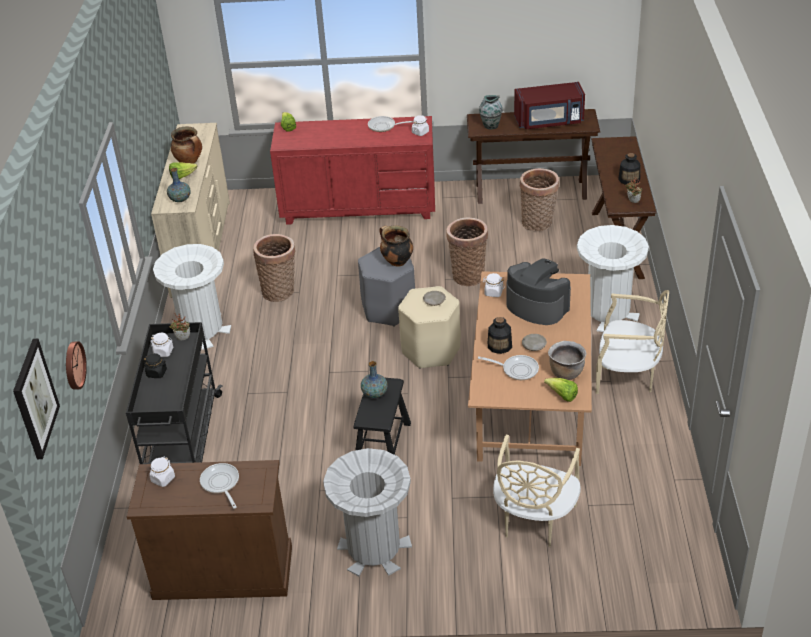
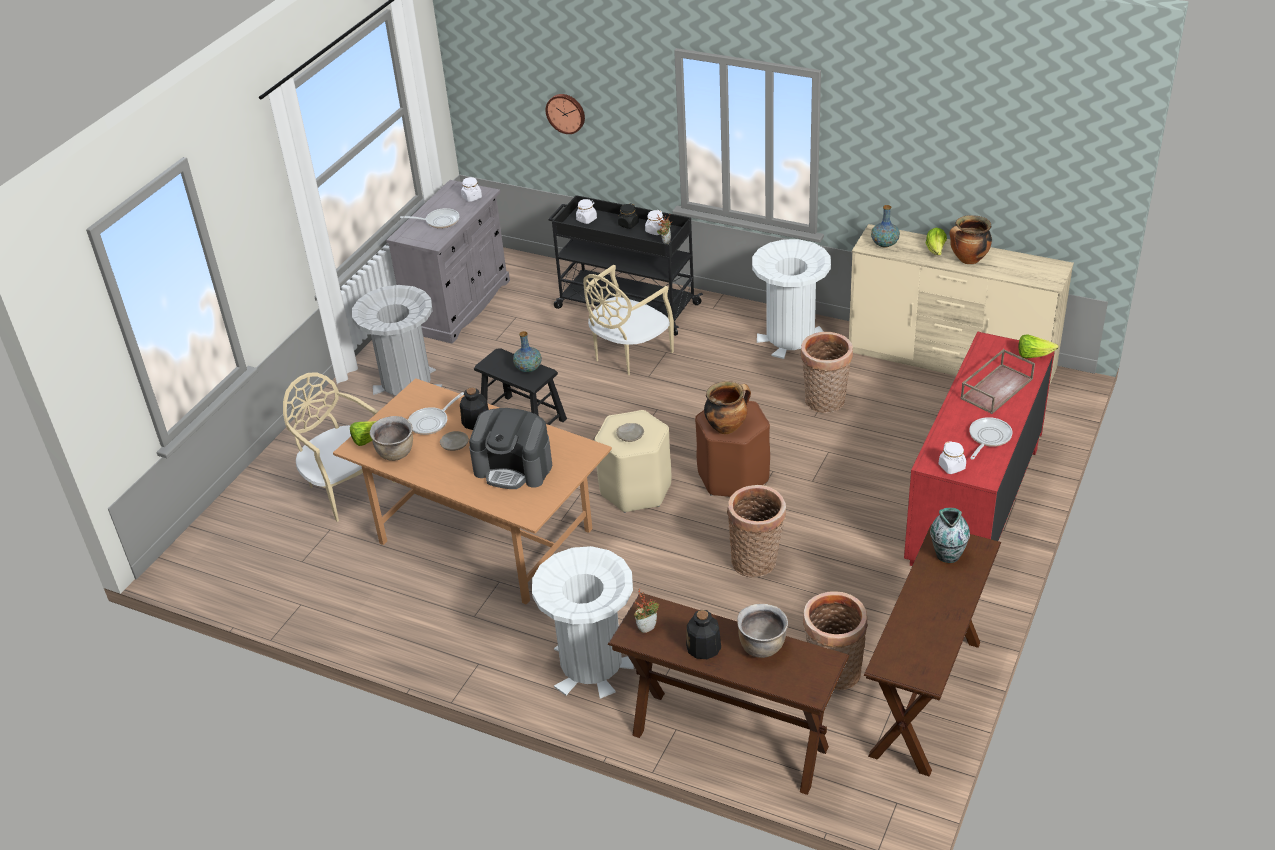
camera: 115 degrees right, 0 degrees up
(34, 399) = (481, 57): picture -> none
(223, 572) = (458, 305): brown cabinet -> grey cabinet
(331, 133) = (996, 388): none -> brown tray
(389, 309) = (733, 477): grey stool -> brown stool
(493, 292) = (565, 443): white jar -> white jar (586, 219)
(536, 306) = (514, 468): coffee machine -> coffee machine turned 45 degrees clockwise
(549, 121) = (926, 623): red microwave -> none
(611, 162) = (762, 646): none -> brown cooking pot
(627, 375) = (470, 634): beige chair -> beige chair (628, 354)

